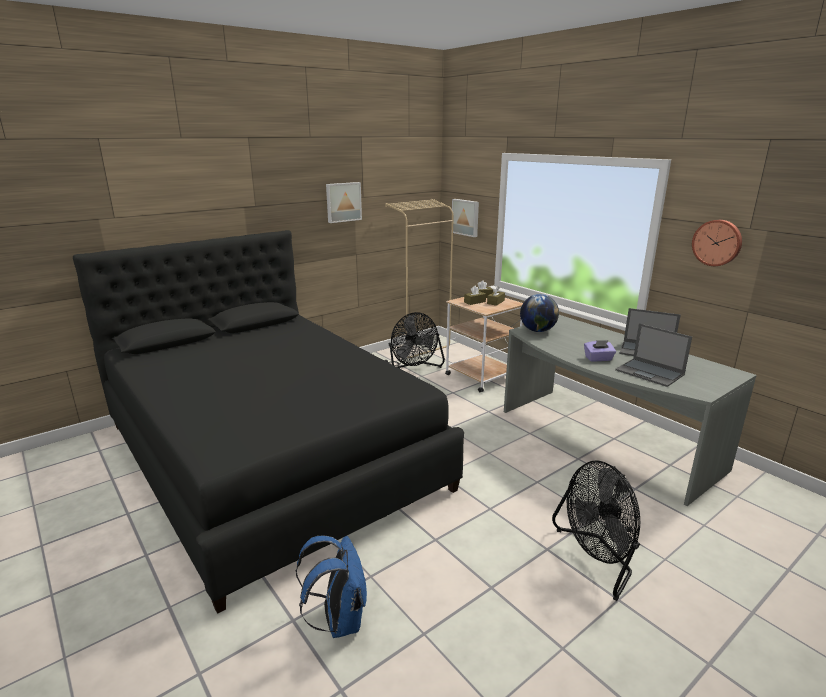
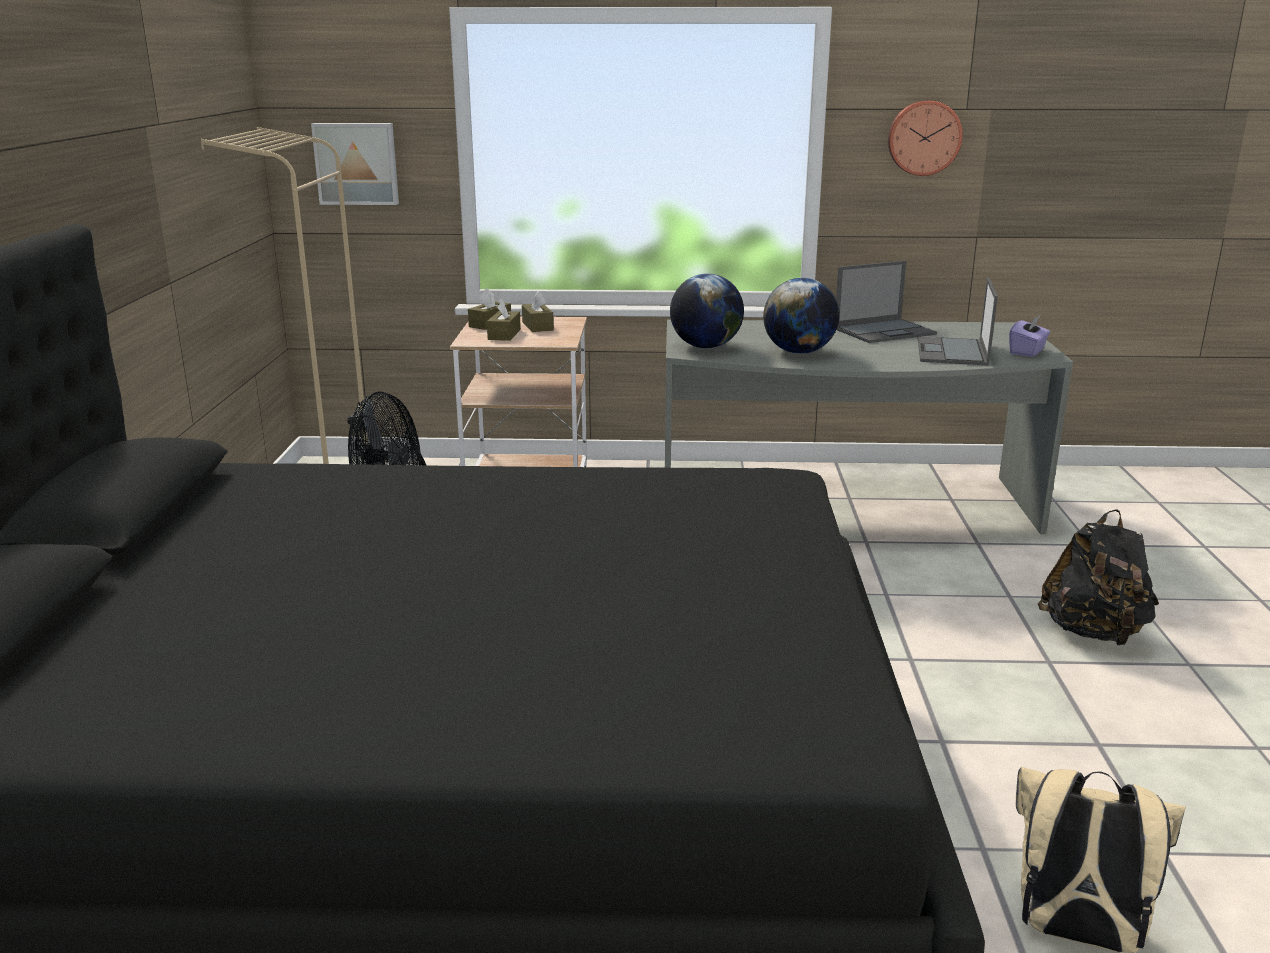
camera: 50 degrees left, 0 degrees up
(339, 620) = (1075, 933): blue backpack -> beige backpack
(343, 202) = (134, 138): picture -> none
(571, 346) = (799, 352): none -> globe
(598, 359) = (868, 356): purple tissue box -> purple tissue box (1027, 352)
(599, 555) = (1093, 633): black fan -> black backpack
(650, 373) = (952, 352): laptop -> laptop turned 105 degrees clockwise

